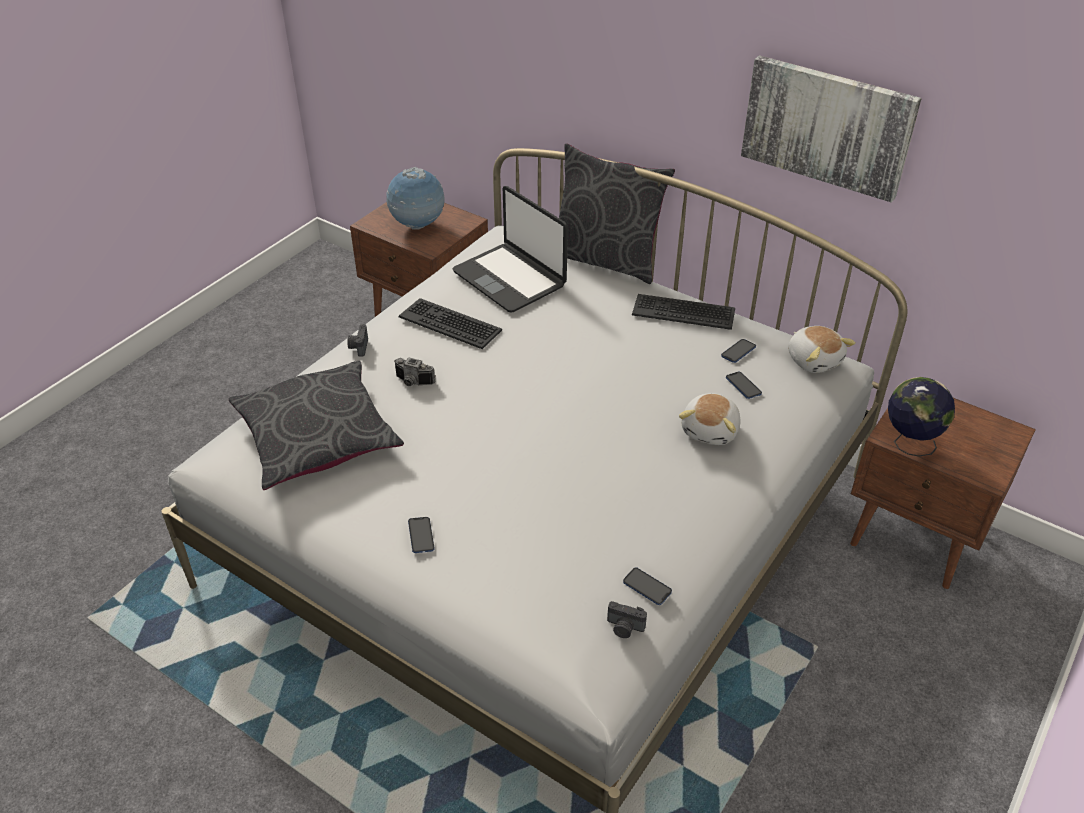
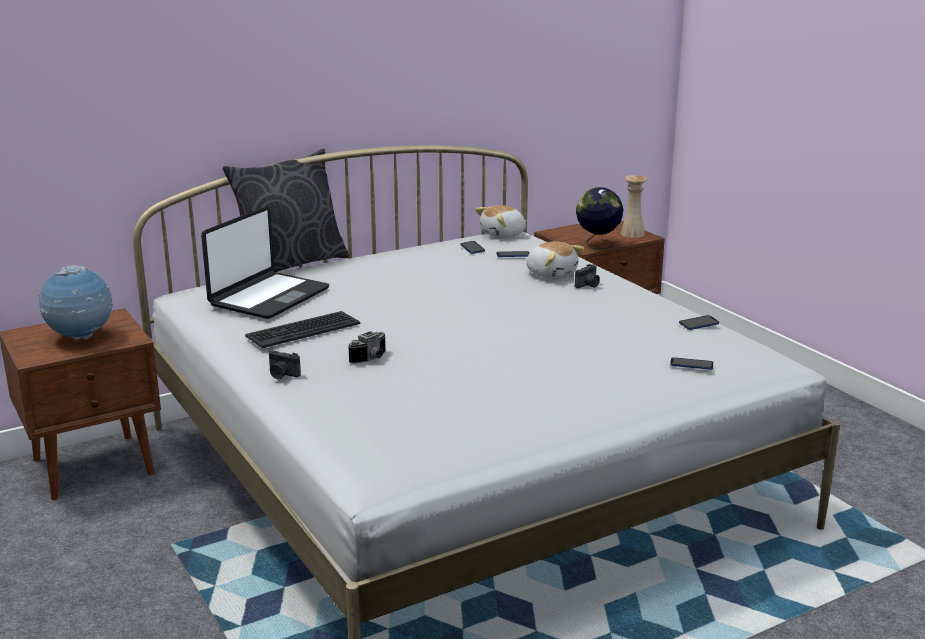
camera: 65 degrees left, 20 degrees down
(317, 436) = (403, 413): grey pillow -> none
(421, 536) = (585, 388): phone -> phone (691, 365)
(510, 278) = (268, 297): laptop -> laptop turned 45 degrees counterclockwise
(624, 628) = (734, 338): camera -> camera (588, 285)
(683, 312) = (403, 253): keyboard -> none
(814, 360) = (503, 235): plush toy -> plush toy turned 150 degrees clockwise
(827, 126) = (439, 55): picture -> none
(986, 463) = (632, 234): none -> beige vase

